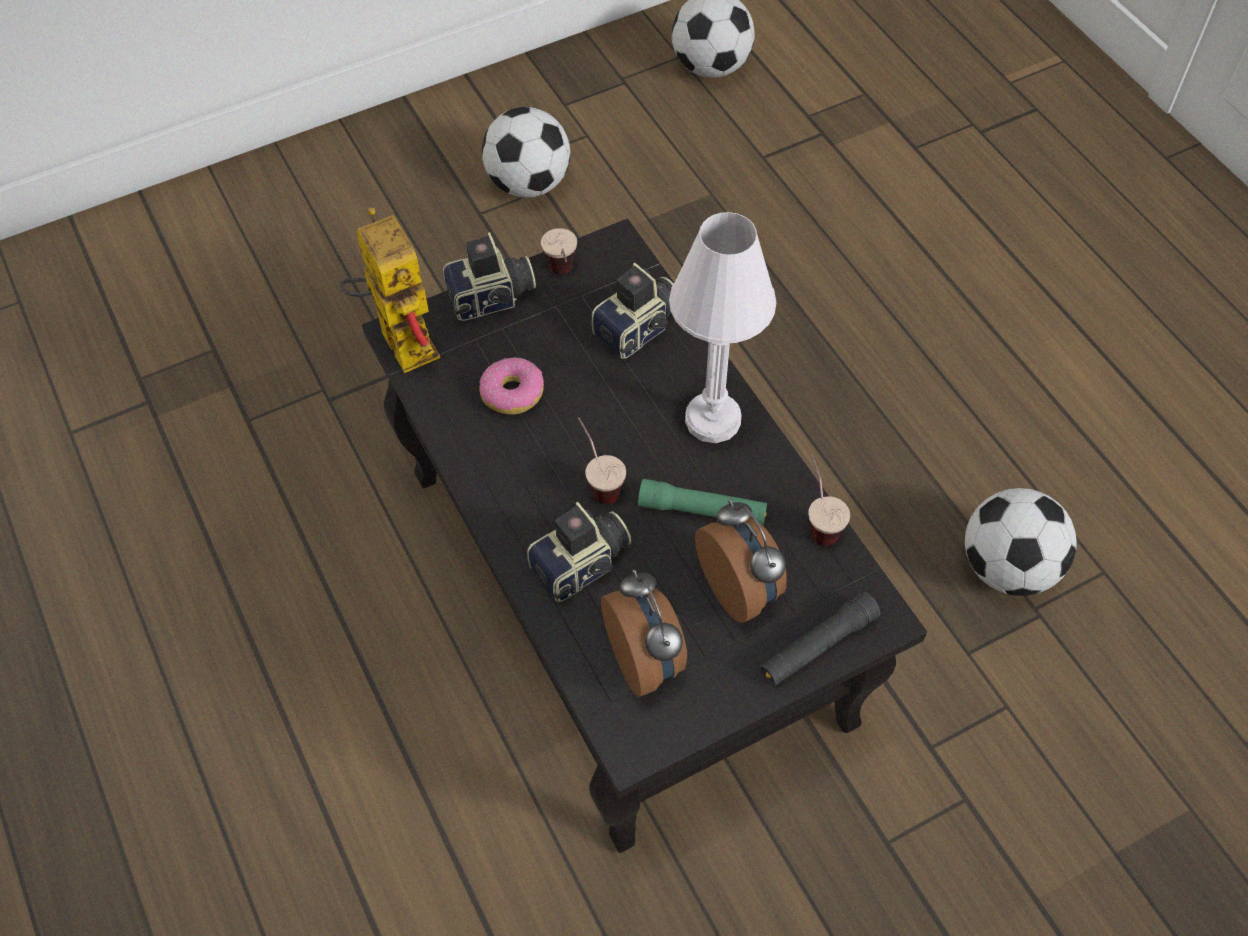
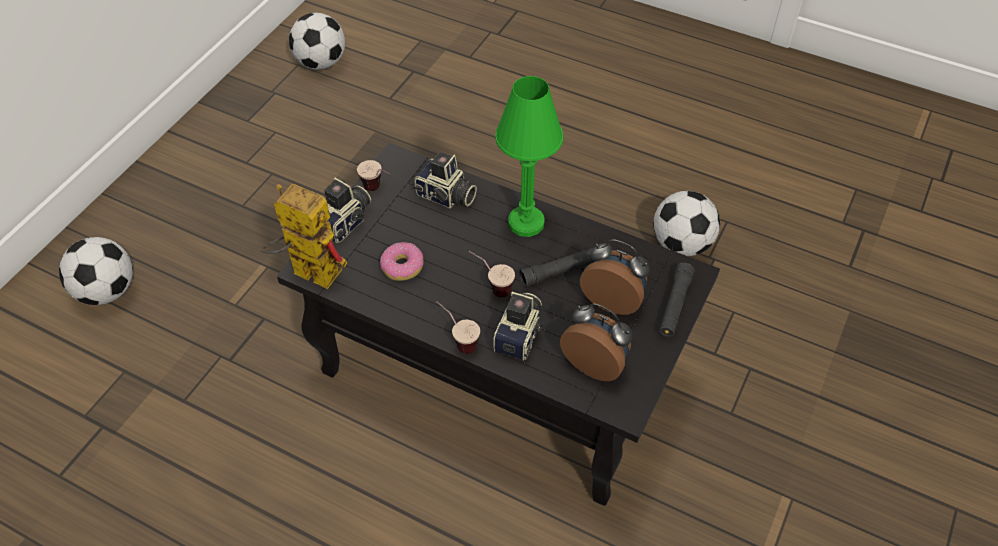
camera: 35 degrees left, 5 degrees down
(529, 183) = (260, 175): football -> football (107, 291)
(639, 329) = (446, 196): camera -> camera turned 105 degrees clockwise
(702, 510) = (560, 271): green flashlight -> black flashlight
(713, 420) = (526, 223): white table lamp -> green table lamp
(818, 521) = (623, 244): cup -> cup (458, 340)

